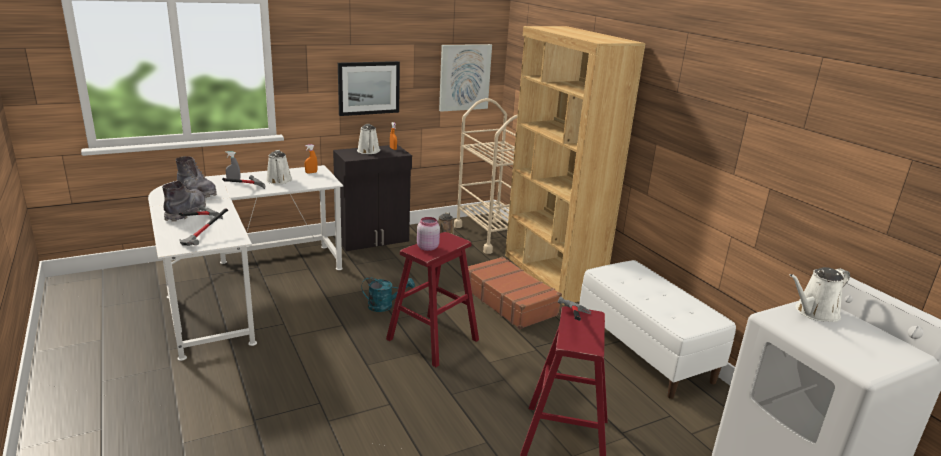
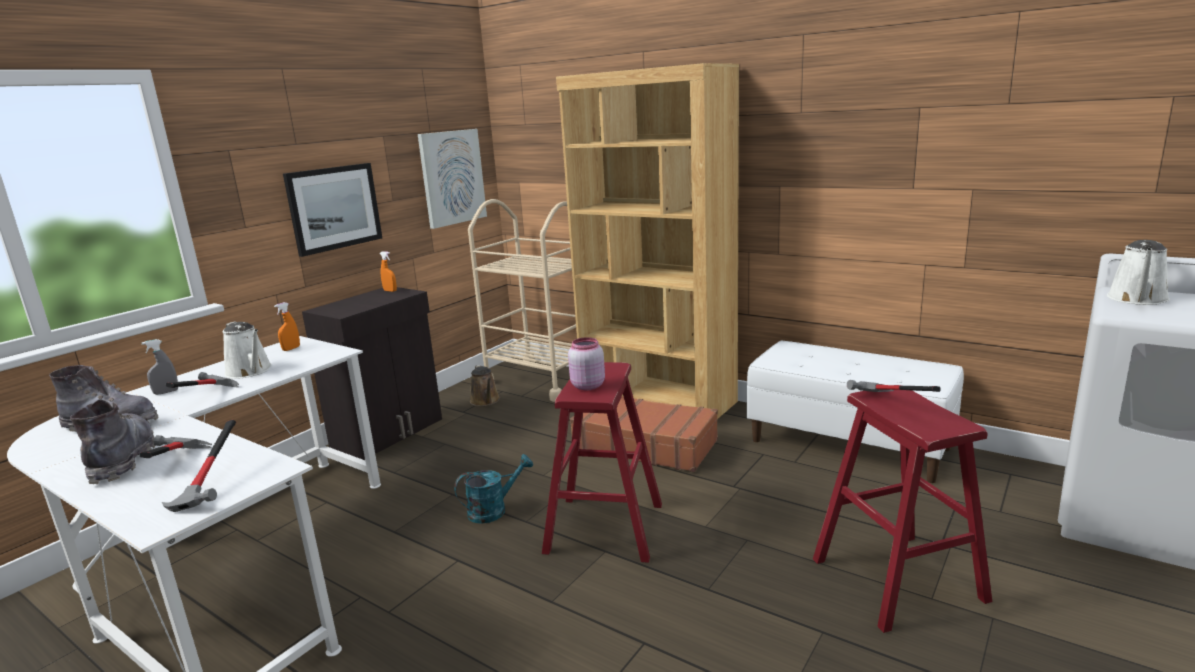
camera: 25 degrees left, 5 degrees down
(369, 151) = (359, 301): white watering can -> none

